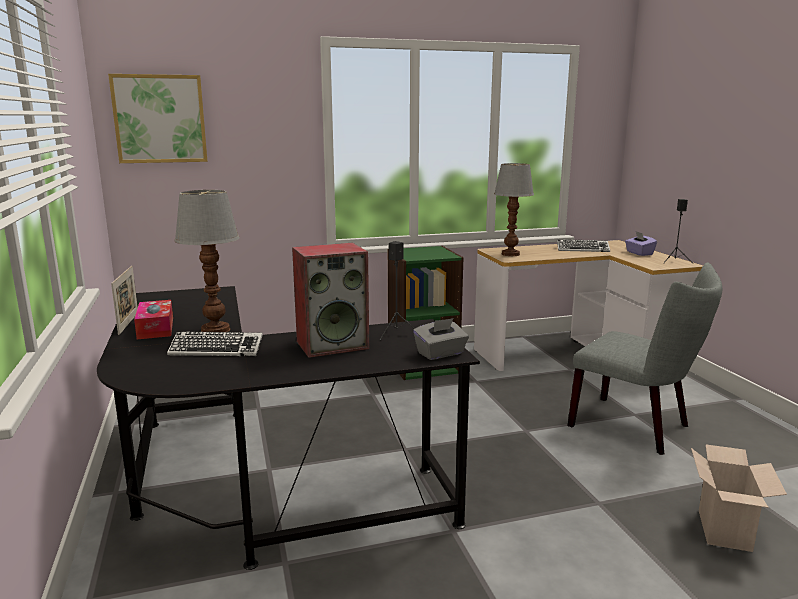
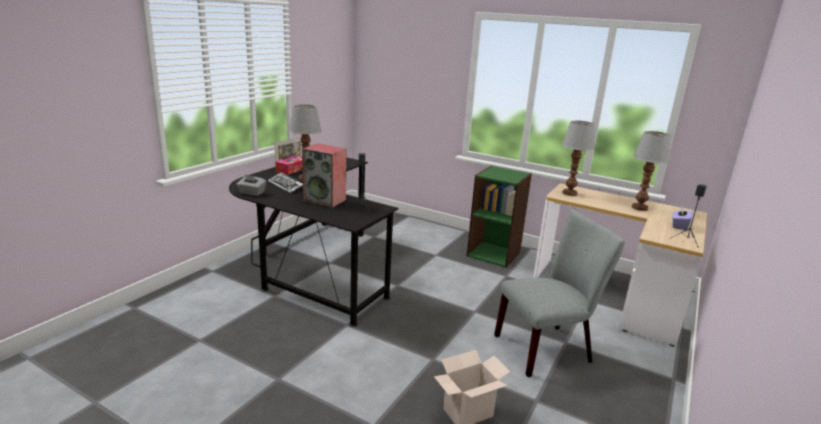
camera: 45 degrees right, 5 degrees up
(160, 119) = (382, 58): picture -> none
(440, 353) = (350, 221): grey tissue box -> grey tissue box (251, 193)
(582, 249) = (640, 208): keyboard -> table lamp
(636, 427) = (548, 348): grey chair -> grey chair turned 105 degrees counterclockwise

